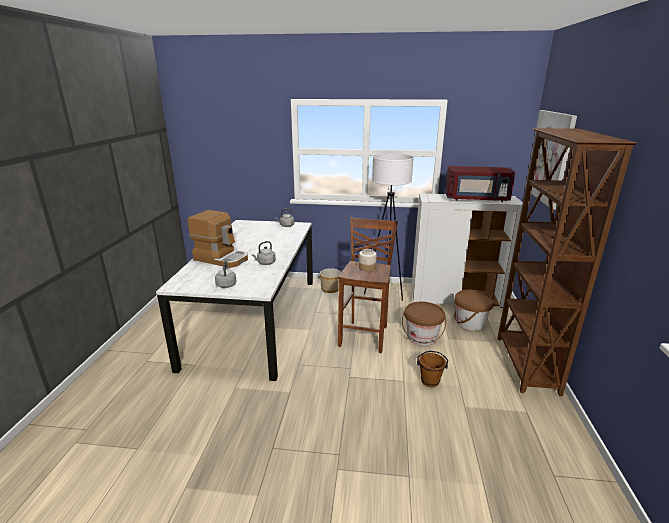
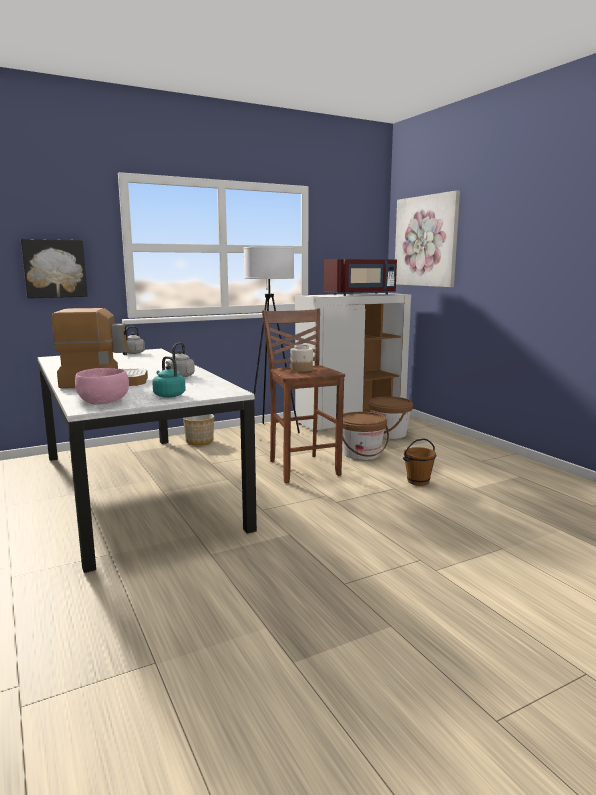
camera: 35 degrees left, 10 degrees down
(189, 282) = (104, 402): none -> pink bowl
(226, 284) = (168, 395): grey kettle -> turquoise kettle
(250, 164) = (54, 268): none -> picture
(525, 365) = (475, 449): brown bookcase -> none

